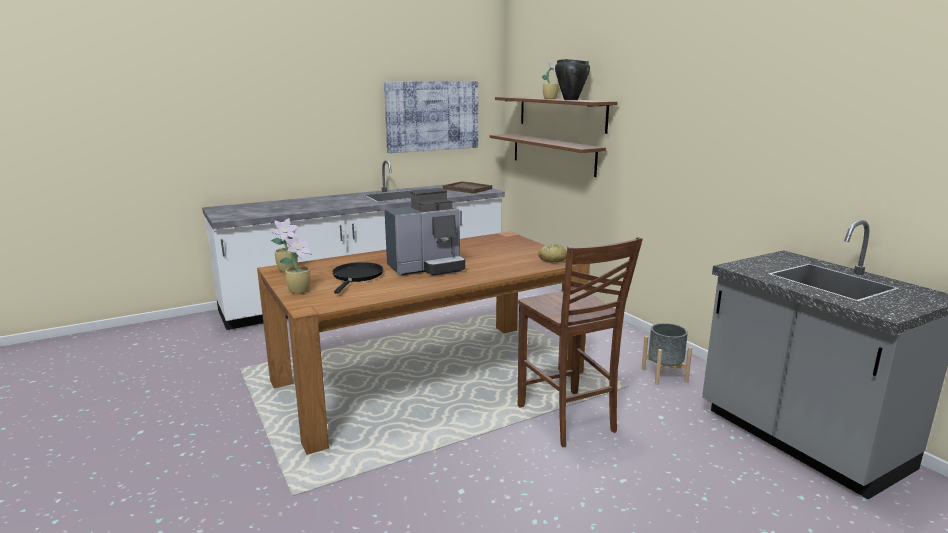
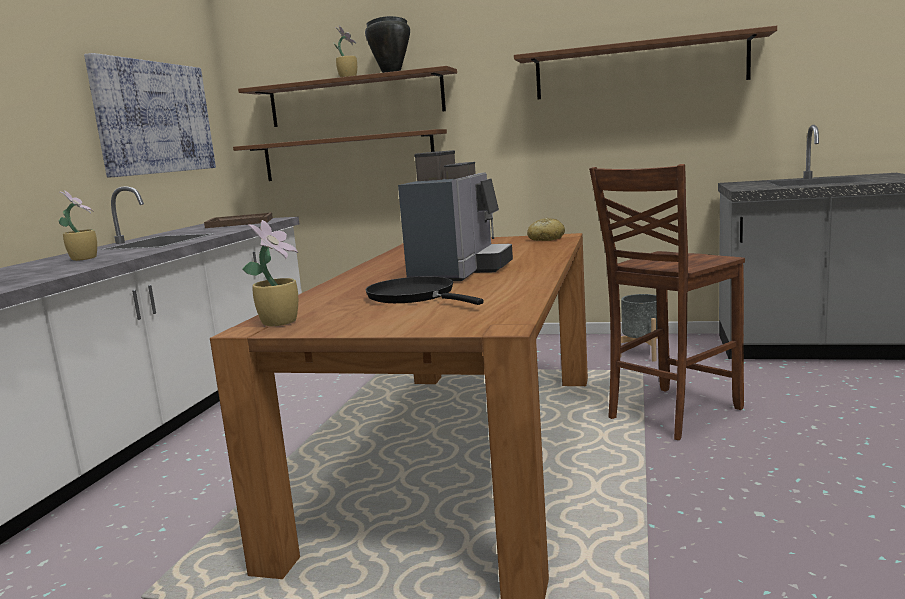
camera: 45 degrees left, 5 degrees down
(300, 290) = (404, 324): potted plant -> potted plant (85, 258)
(567, 419) = (670, 414): brown chair -> brown chair turned 120 degrees clockwise
(739, 125) = (639, 68): none -> brown shelf

